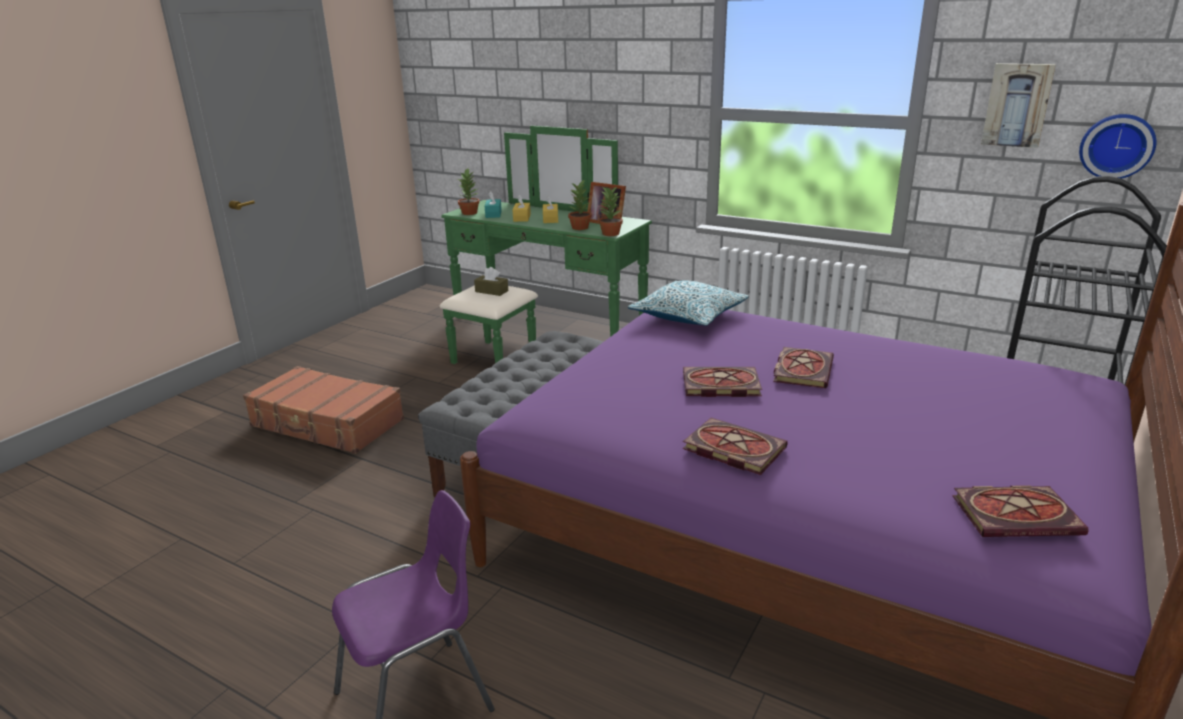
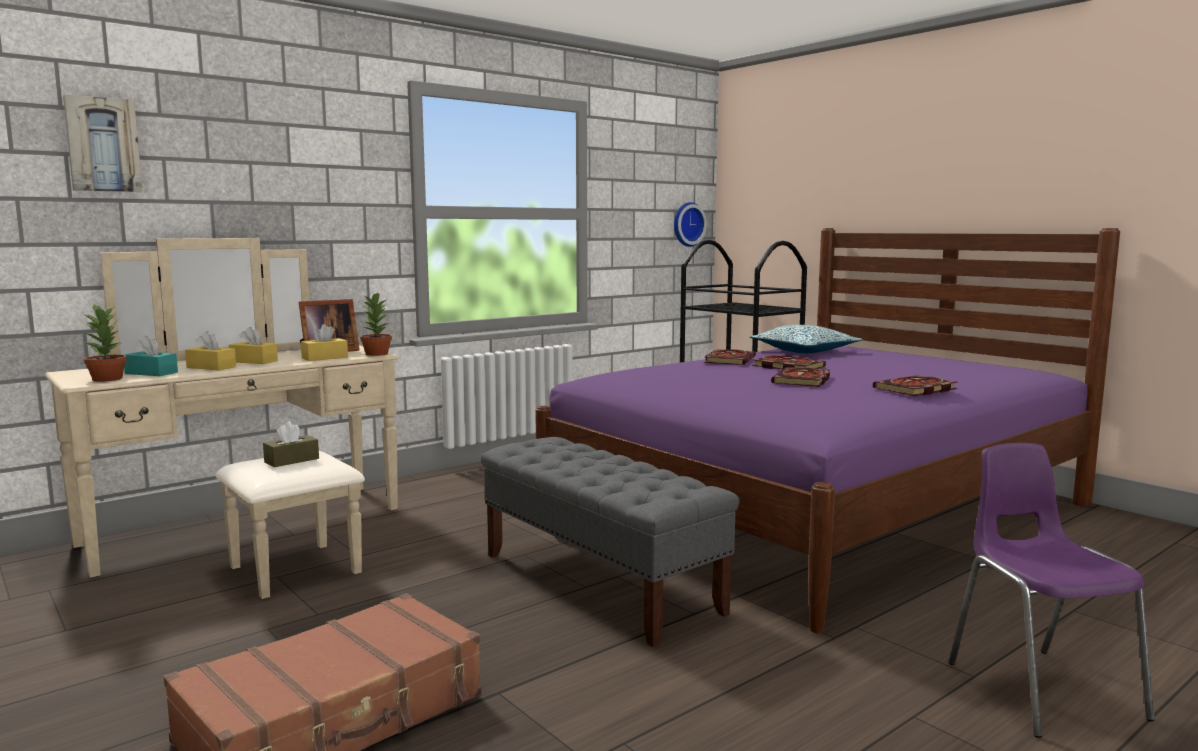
camera: 70 degrees left, 15 degrees down
(538, 331) = (257, 535): green dresser -> beige dresser
(580, 228) = (325, 358): potted plant -> yellow tissue box
(689, 316) = (634, 374): pillow -> pillow (804, 351)
(1017, 105) = (638, 198): picture -> picture (103, 145)
(1017, 514) = (1001, 367): book -> book (729, 360)

